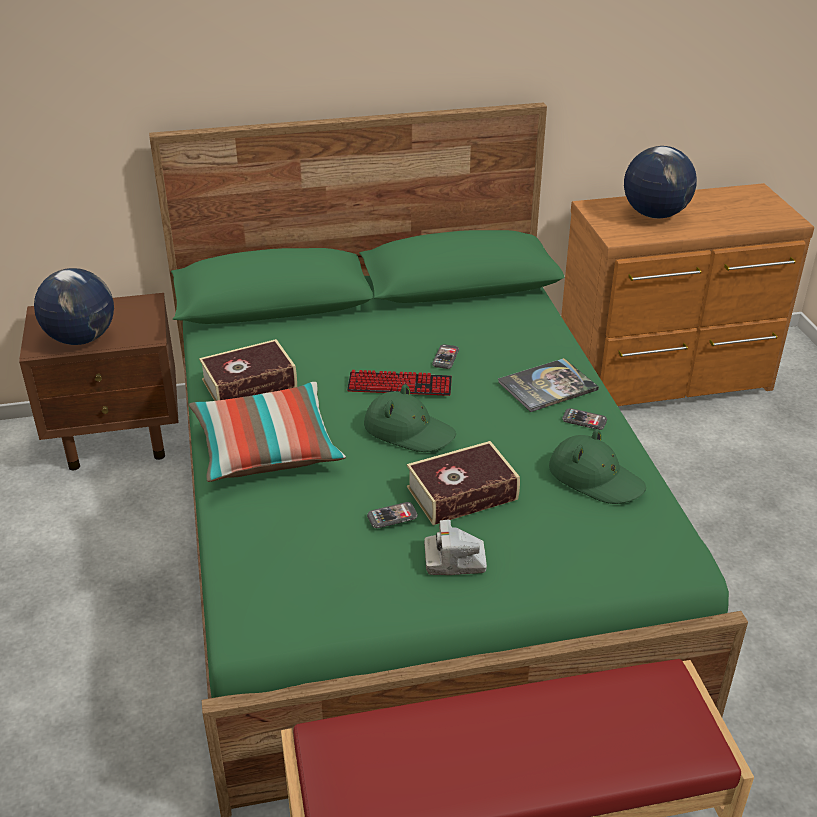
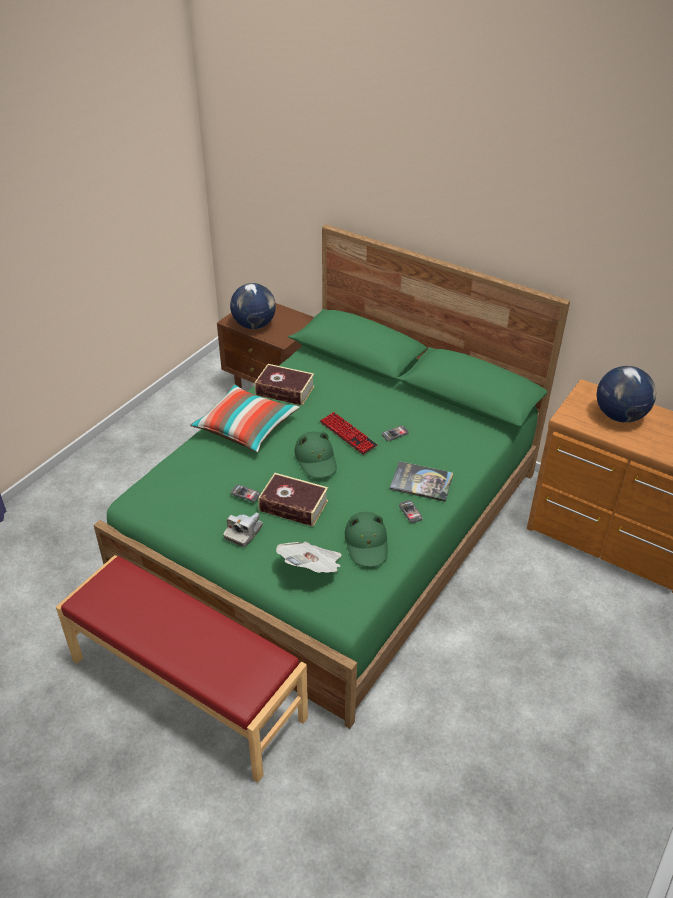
camera: 45 degrees right, 5 degrees up
(454, 560) = (243, 533): camera -> camera turned 105 degrees counterclockwise
(585, 541) = (312, 568): none -> newspaper

